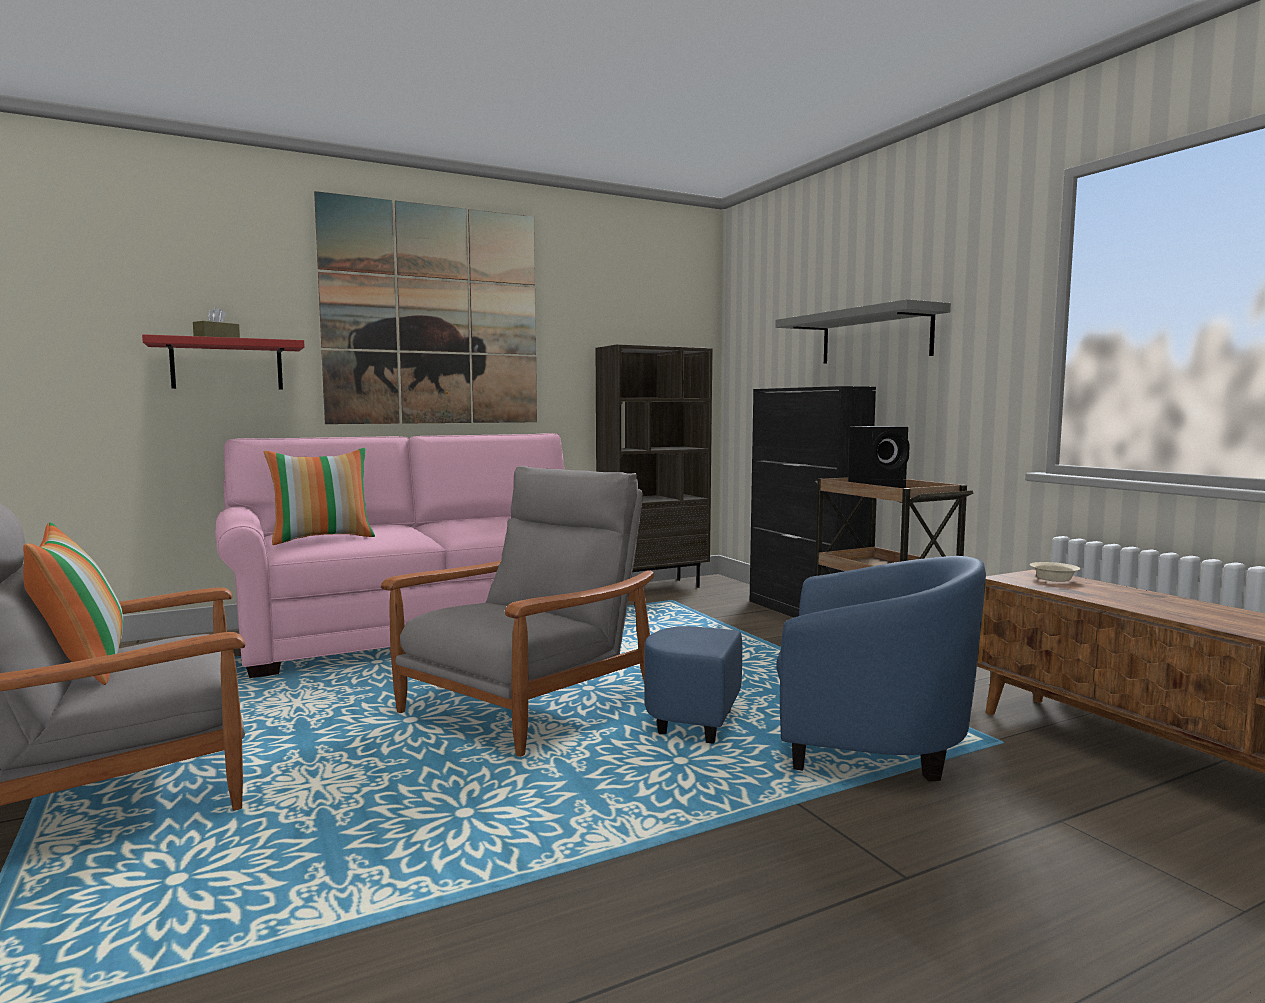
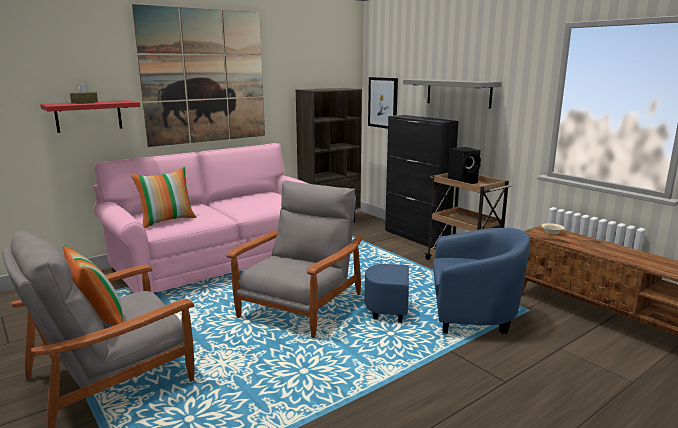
camera: 10 degrees left, 10 degrees up
(752, 374) = (383, 102): none -> picture

